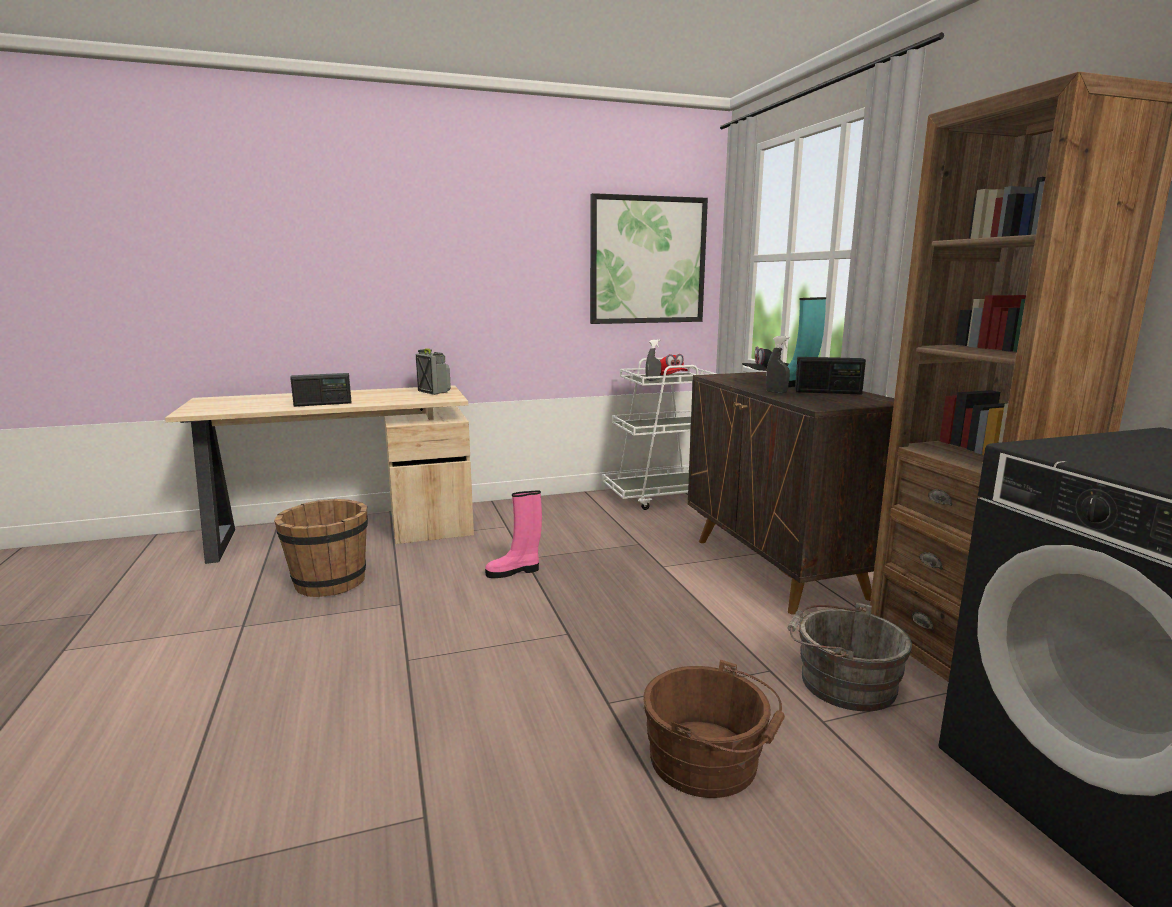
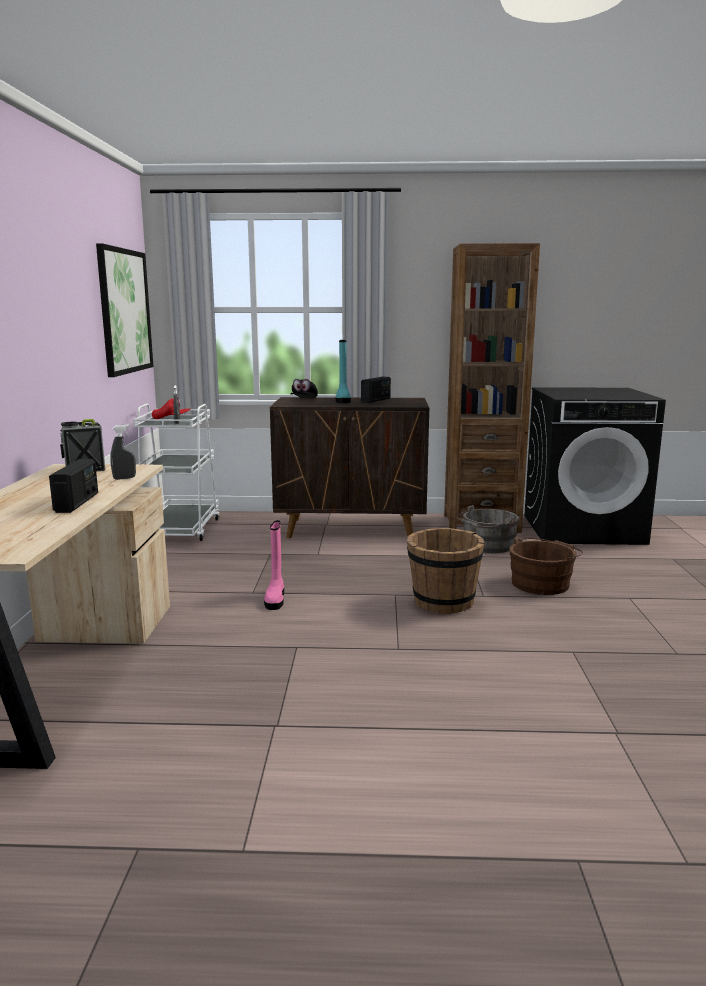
camera: 70 degrees left, 0 degrees up
(329, 583) = (212, 680): brown bucket -> brown bucket (443, 602)
(776, 392) = (366, 404): grey spray bottle -> grey spray bottle (124, 478)

